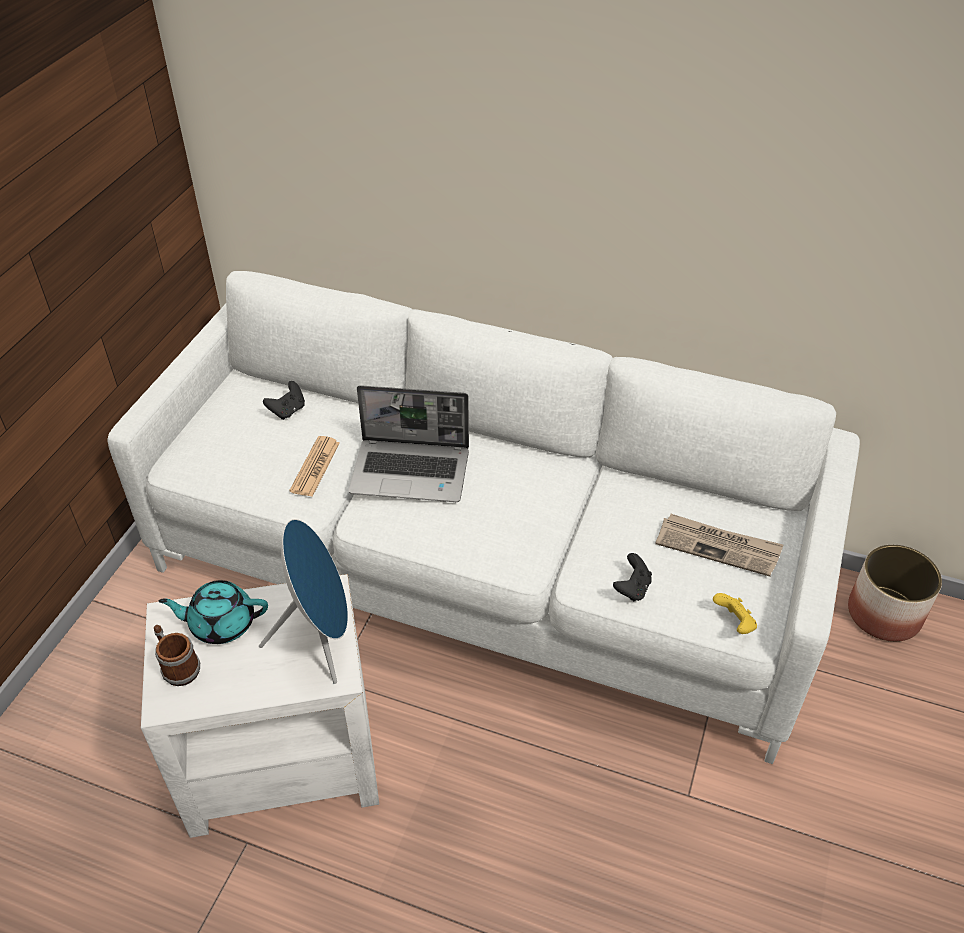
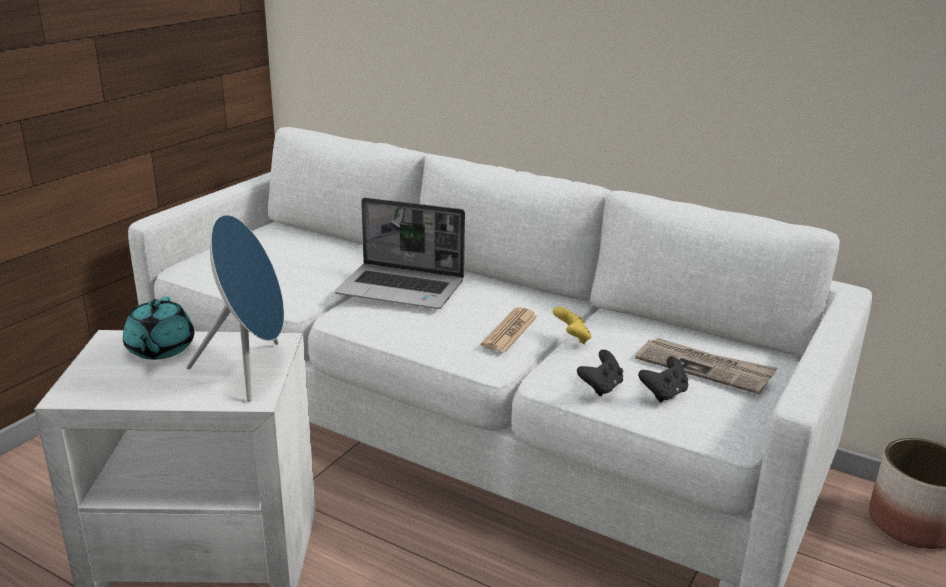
camera: 10 degrees right, 20 degrees down
(178, 667) = (99, 372): mug -> none
(221, 623) = (160, 349): turquoise teapot -> turquoise teapot turned 105 degrees counterclockwise
(288, 411) = (304, 244): black game controller -> black game controller (664, 394)
(315, 467) = (312, 278): newspaper -> newspaper (510, 331)
(734, 623) = (710, 426): yellow game controller -> yellow game controller (572, 338)

